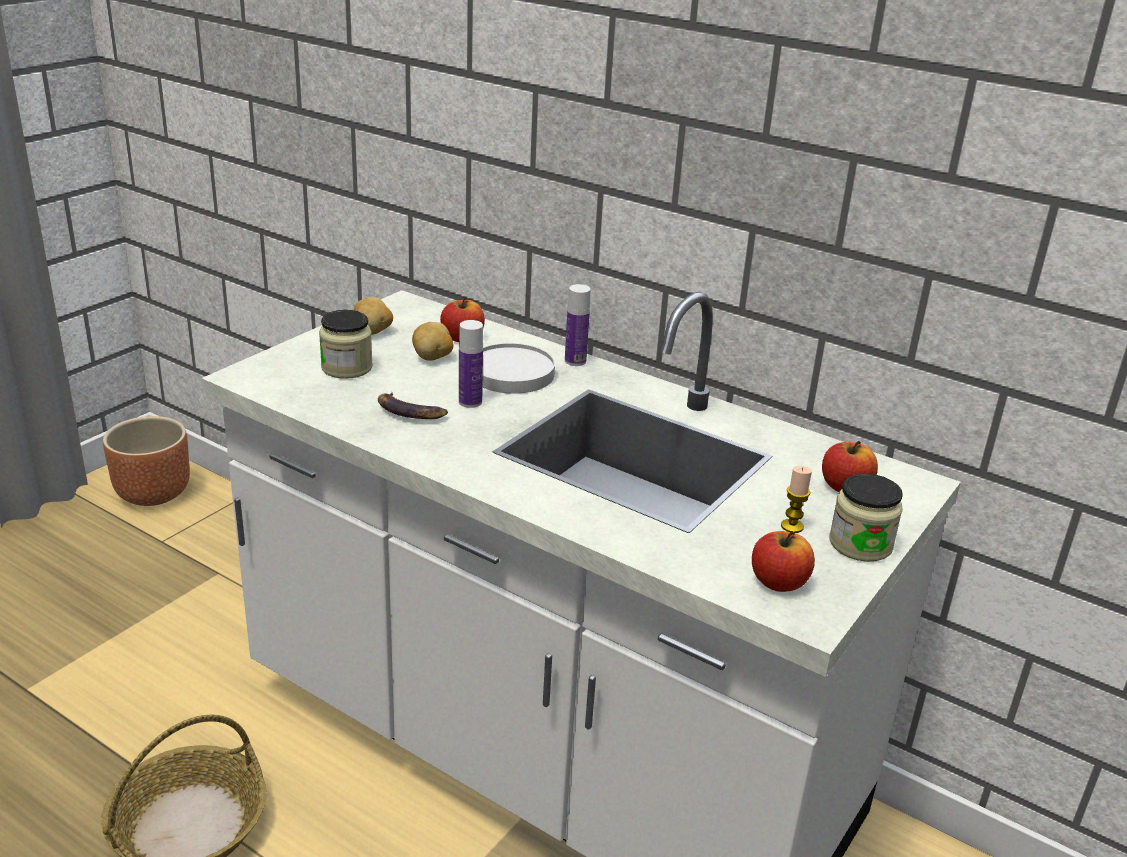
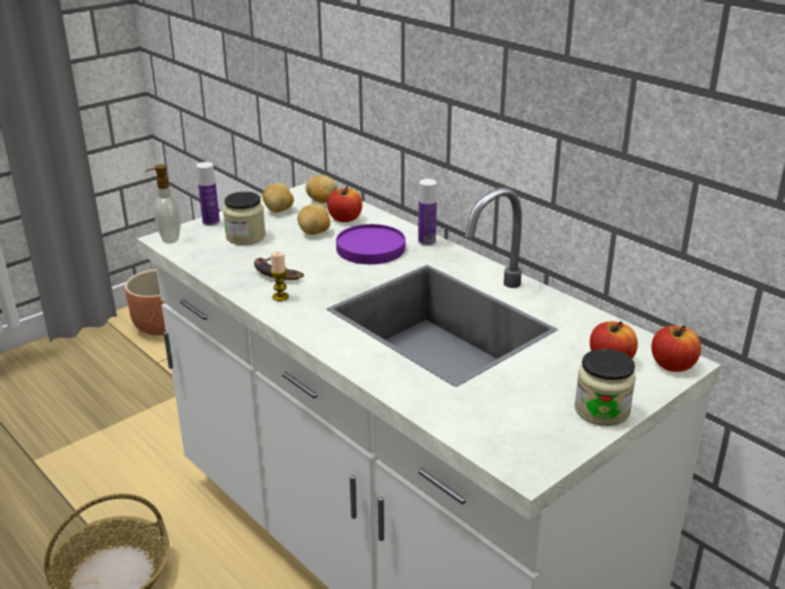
camera: 15 degrees right, 0 degrees up
(246, 376) = (169, 239): none -> soap dispenser
(422, 317) = (321, 201): none -> potato
(470, 402) = (327, 268): bottle -> bottle (211, 222)
(511, 373) = (370, 248): white plate -> purple plate
(779, 582) = (513, 435): apple -> apple (672, 365)
(792, 526) = (547, 389): candle -> candle (280, 297)

